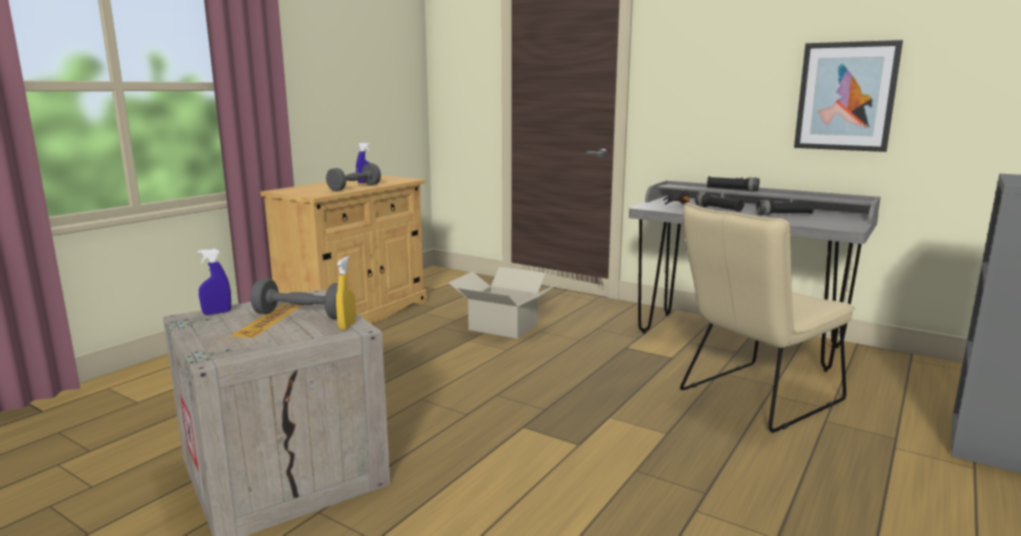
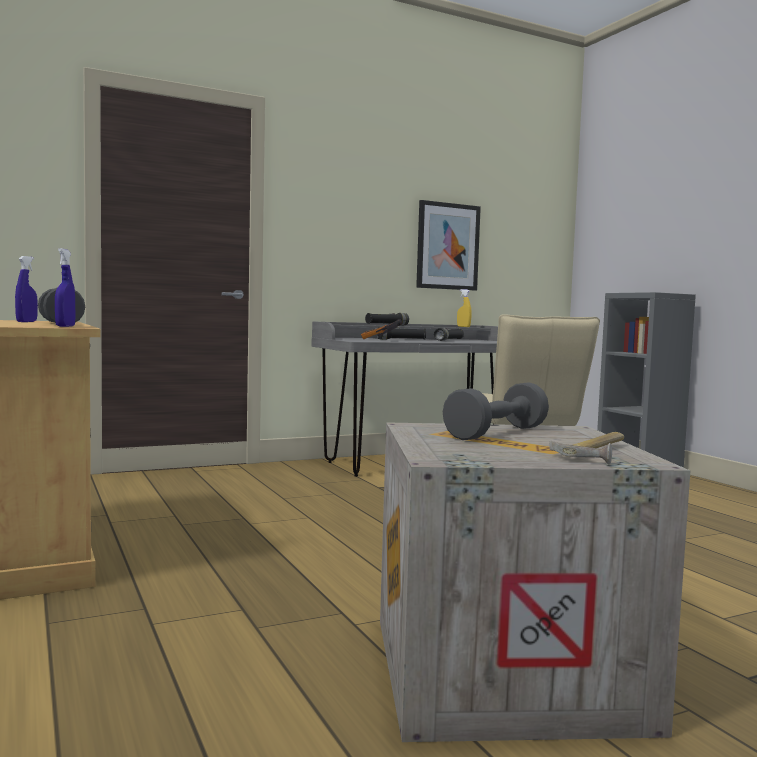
camera: 60 degrees left, 10 degrees down
(217, 313) = (435, 450): blue spray bottle -> blue spray bottle (65, 326)
(242, 345) = (600, 453): none -> hammer
(347, 326) = (559, 429): yellow spray bottle -> yellow spray bottle (463, 327)
(503, 326) = (240, 505): cardboard box -> none

